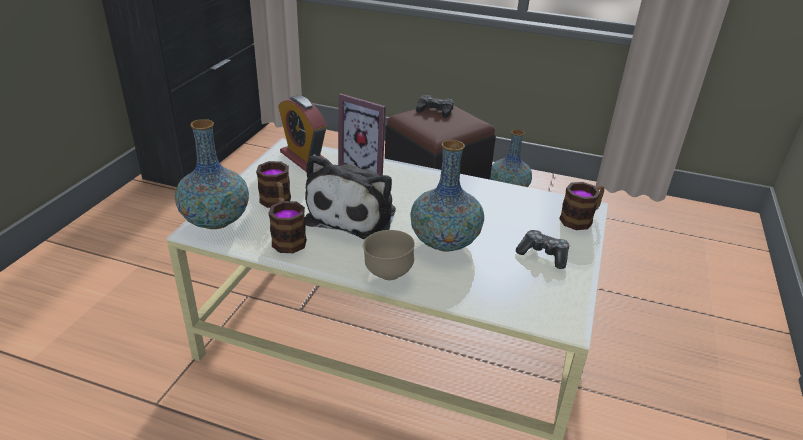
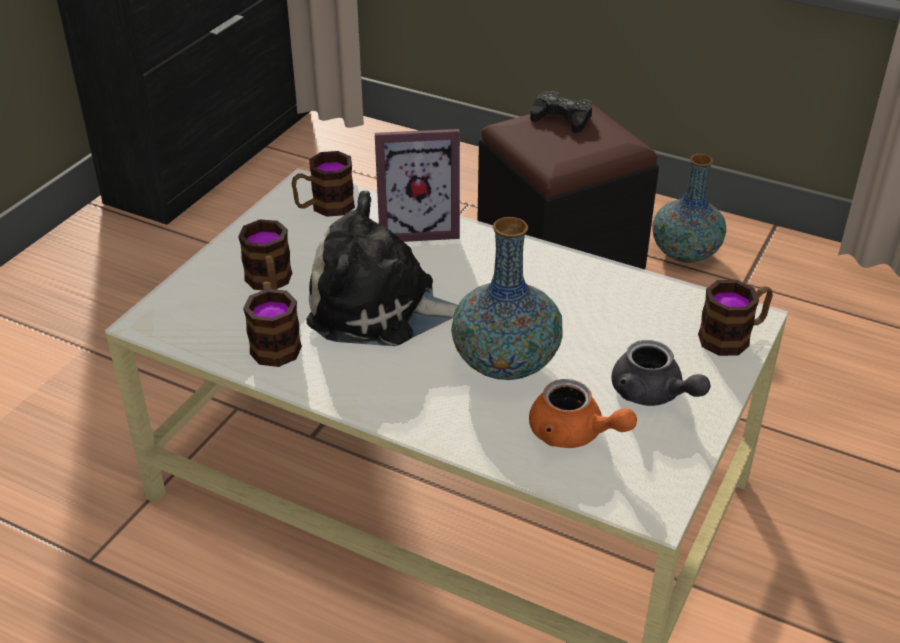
camera: 10 degrees right, 5 degrees up
(216, 221) = (178, 307): vase -> none
(304, 158) = (324, 207): alarm clock -> mug
(354, 214) = (380, 308): plush toy -> plush toy turned 75 degrees clockwise
(367, 167) = (418, 227): picture frame -> picture frame turned 45 degrees counterclockwise
(387, 274) = (408, 409): brown bowl -> none
(501, 282) = (574, 434): none -> orange teapot
(543, 255) = (653, 394): game controller -> grey teapot

